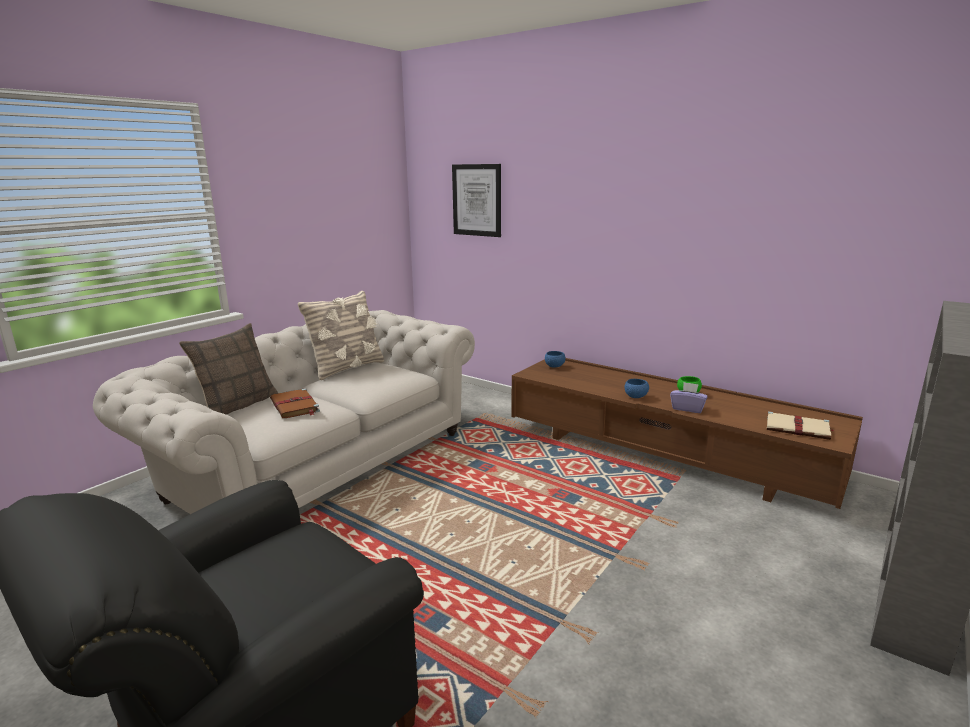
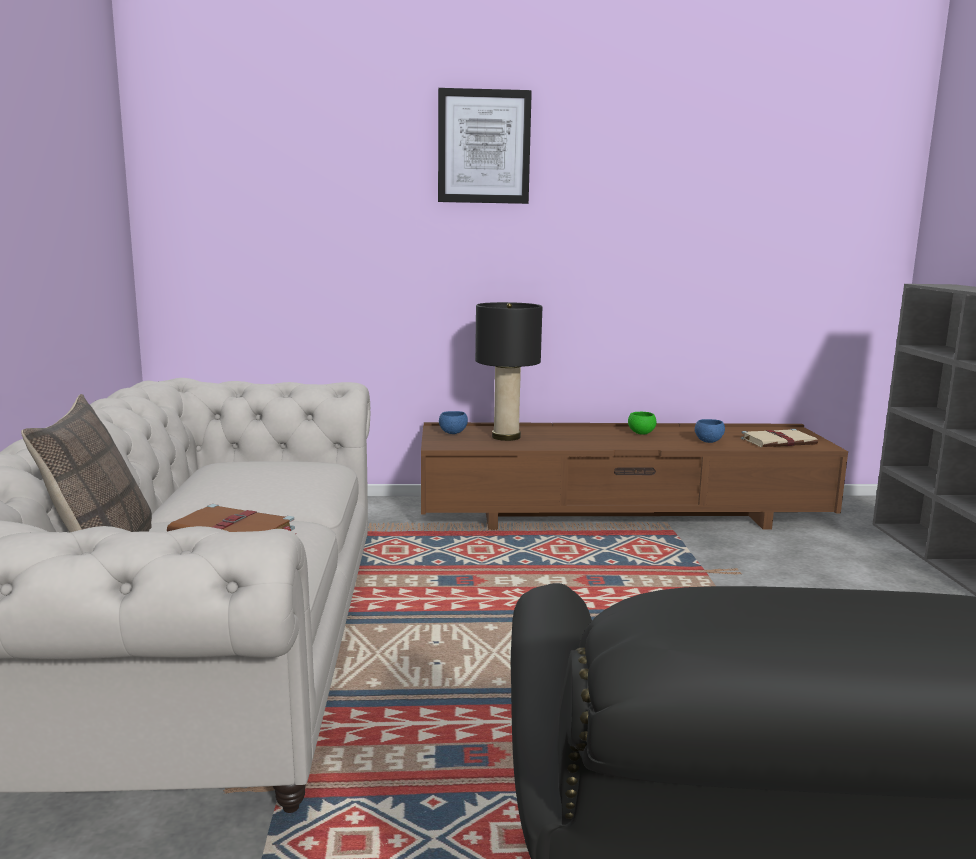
camera: 40 degrees left, 5 degrees down
(347, 369) = (195, 476): beige pillow -> none
(477, 200) = (280, 199): picture -> picture (484, 147)
(581, 376) = (505, 437): none -> black table lamp
(635, 397) = (600, 444): blue bowl -> blue bowl (708, 441)
(687, 408) = (667, 444): purple tissue box -> none

